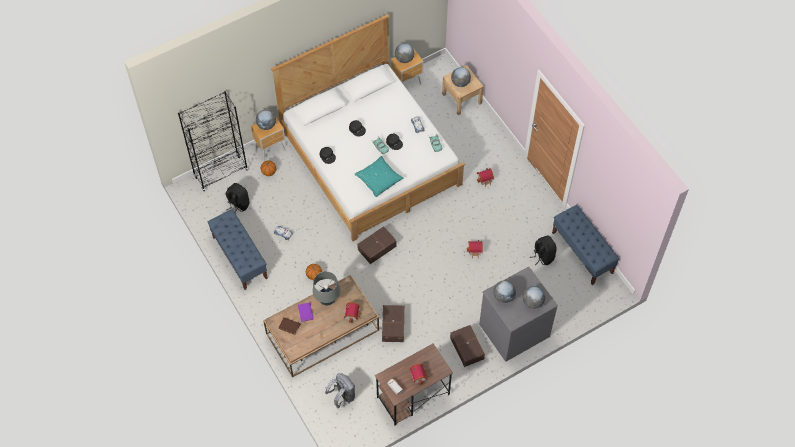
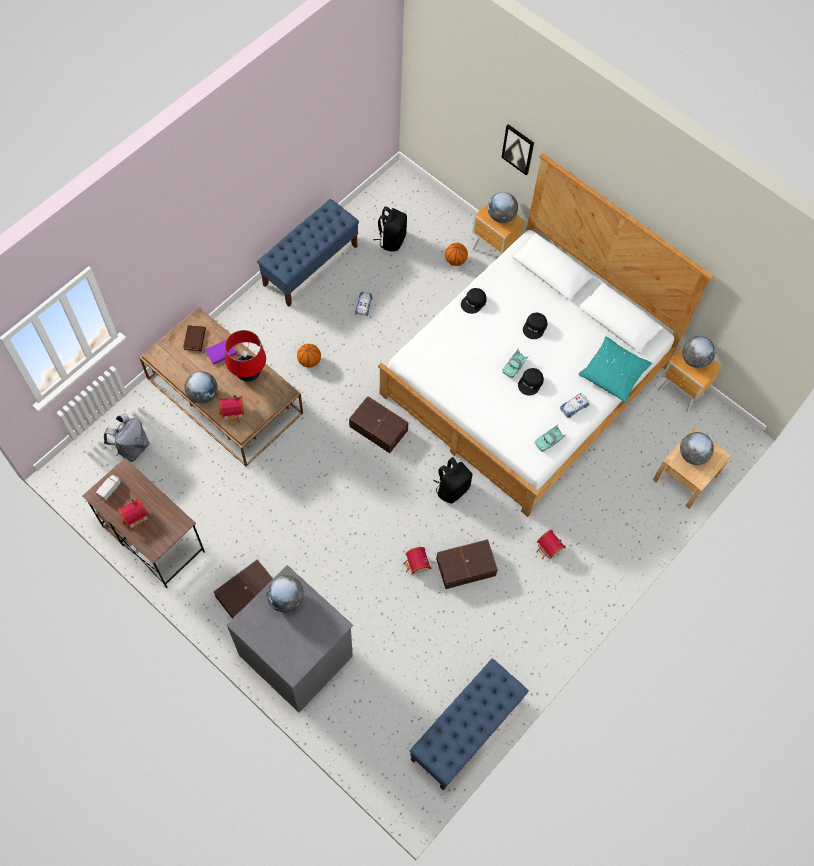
camera: 70 degrees right, 5 degrees up
(221, 173) = (433, 206): black bookcase -> none
(252, 85) = (518, 149): none -> picture
(327, 300) = (248, 373): grey table lamp -> red table lamp
(379, 179) = (457, 379): turquoise pillow -> turquoise pillow (613, 373)
(393, 326) = (258, 484): brown storage box -> brown storage box (466, 568)
(532, 302) = (288, 646): globe -> globe (203, 394)
(542, 256) = (439, 669): black backpack -> black backpack (452, 488)

